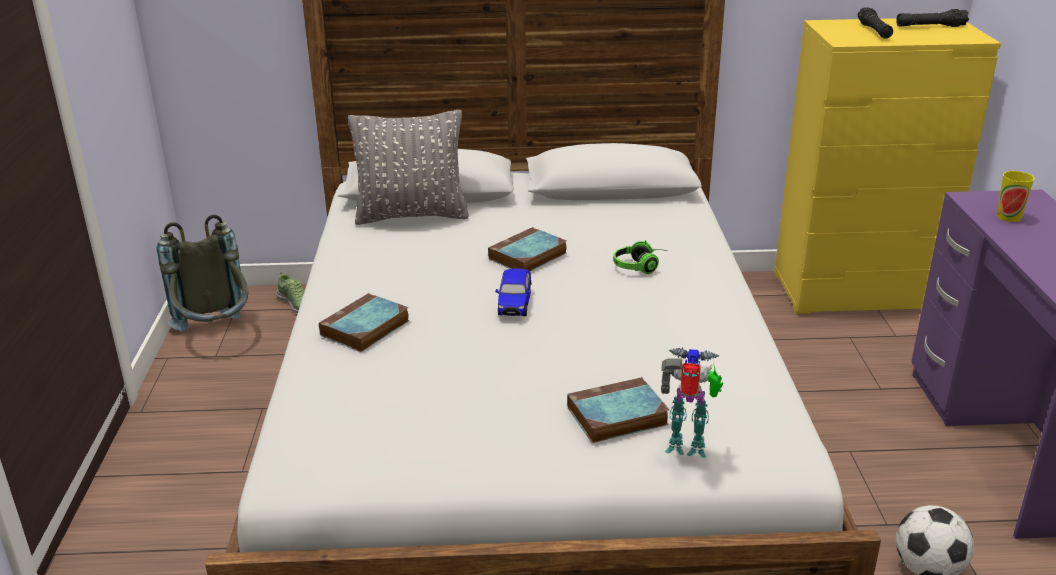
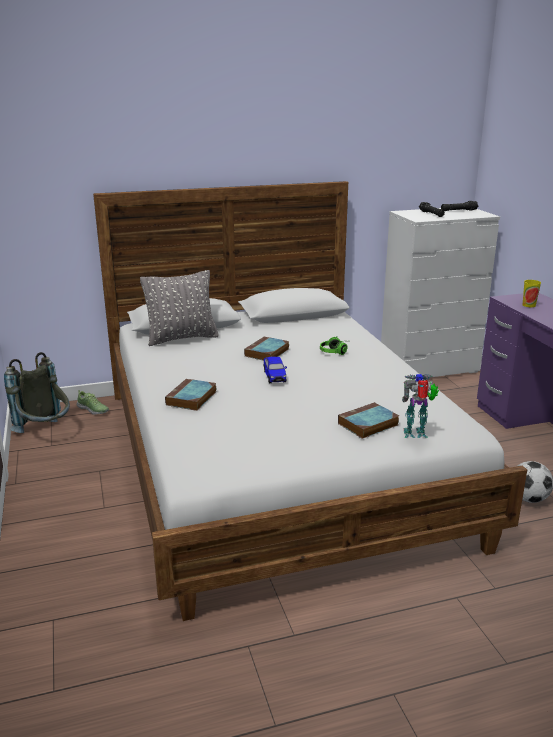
camera: 15 degrees left, 5 degrees down
(857, 292) = (429, 368): yellow dresser -> white dresser

